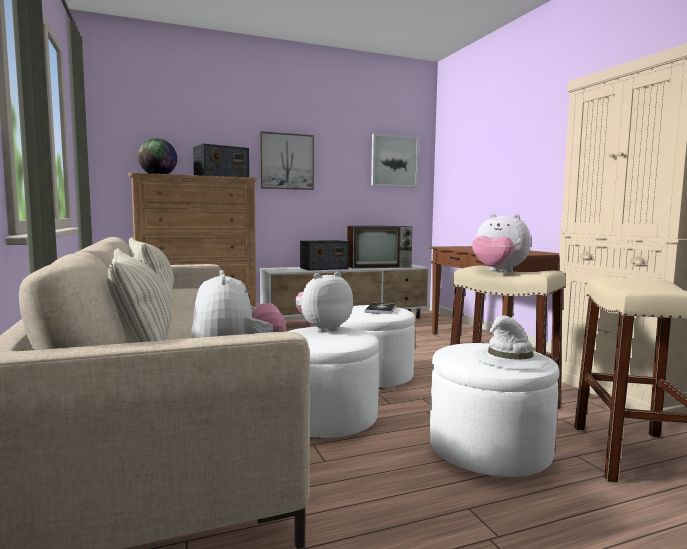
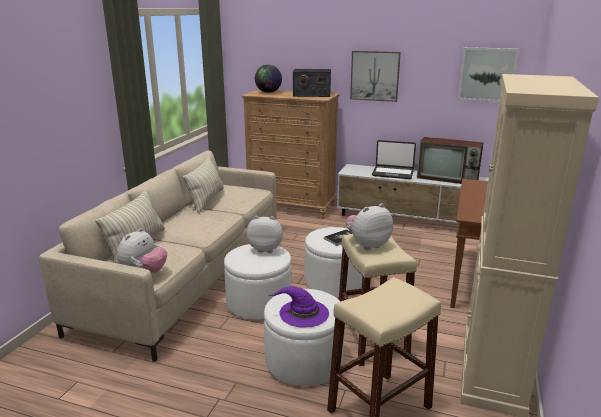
camera: 40 degrees right, 15 degrees up
(323, 268) = (393, 173): radio -> laptop
(498, 272) = (367, 245): plush toy -> plush toy turned 75 degrees clockwise
(509, 358) = (303, 313): white hat -> purple hat

